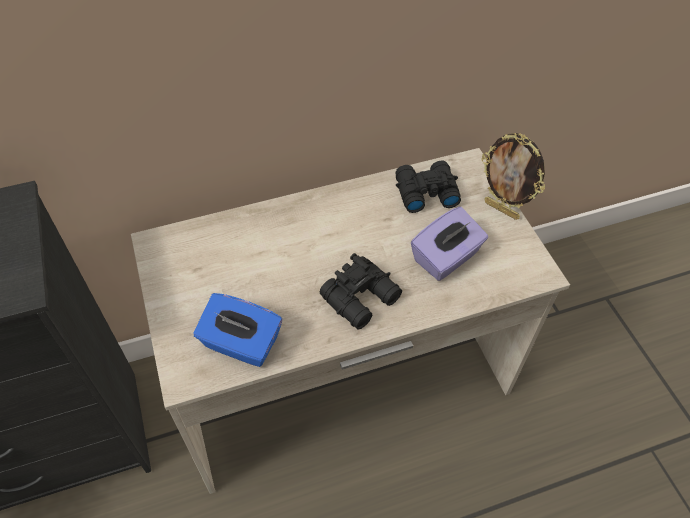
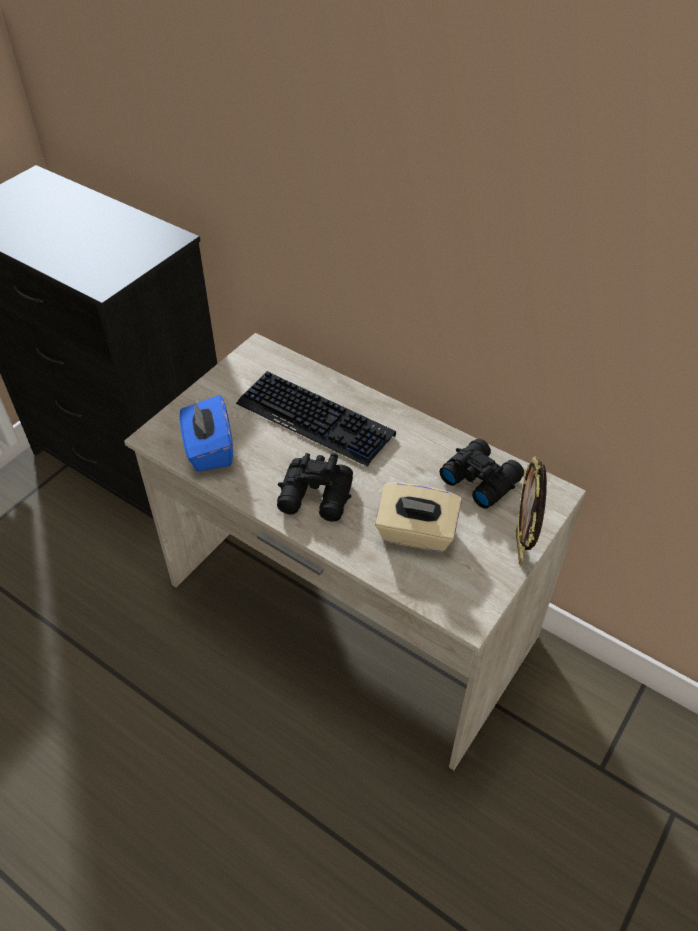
camera: 55 degrees right, 5 degrees down
(277, 251) = (315, 419): none -> keyboard
(446, 258) = (416, 533): purple tissue box -> beige tissue box

